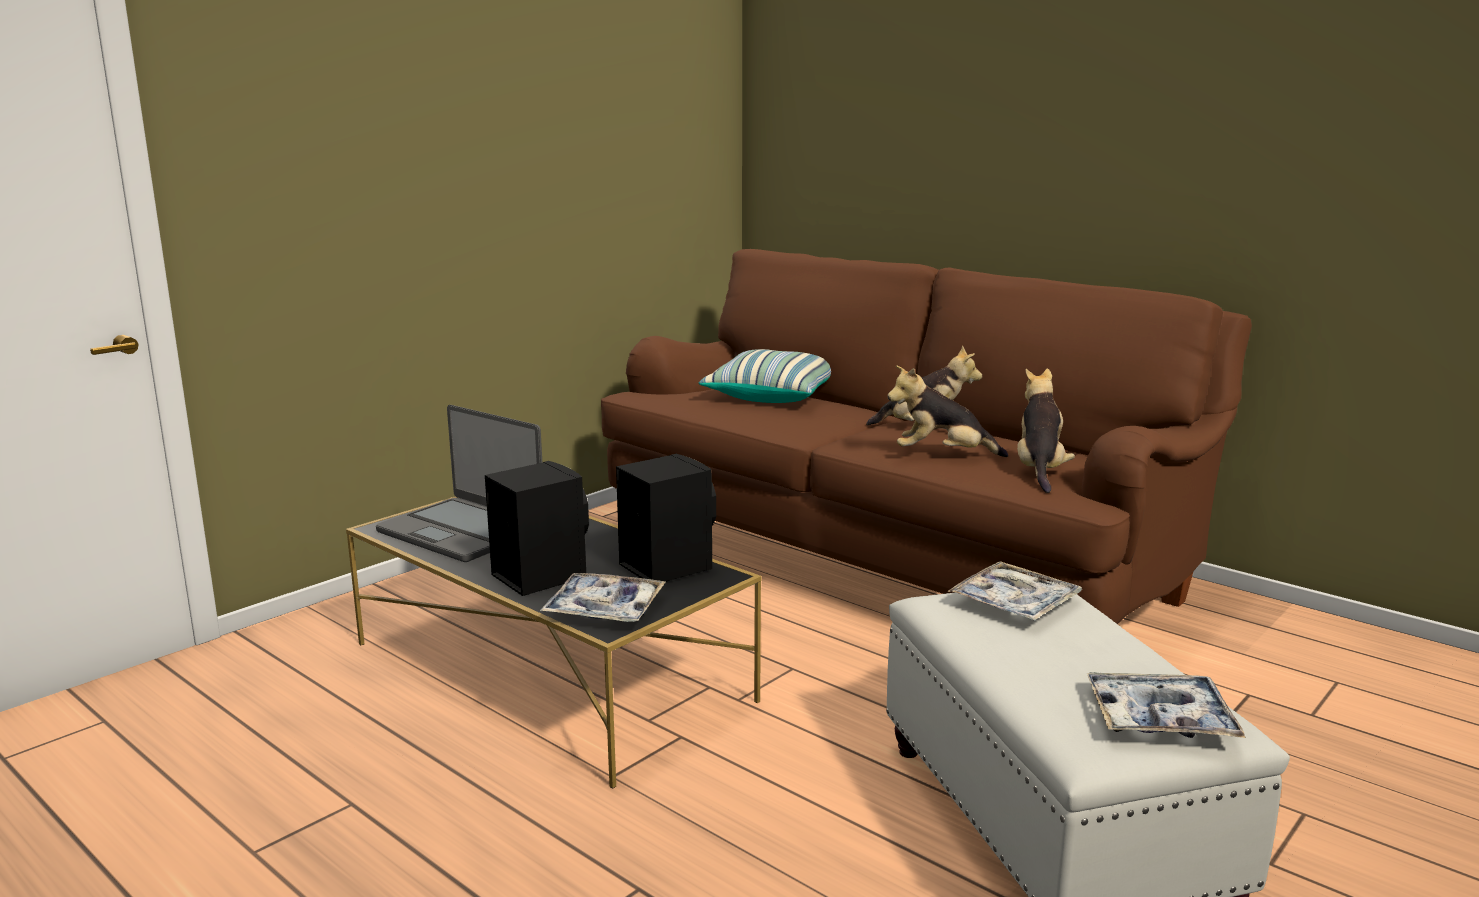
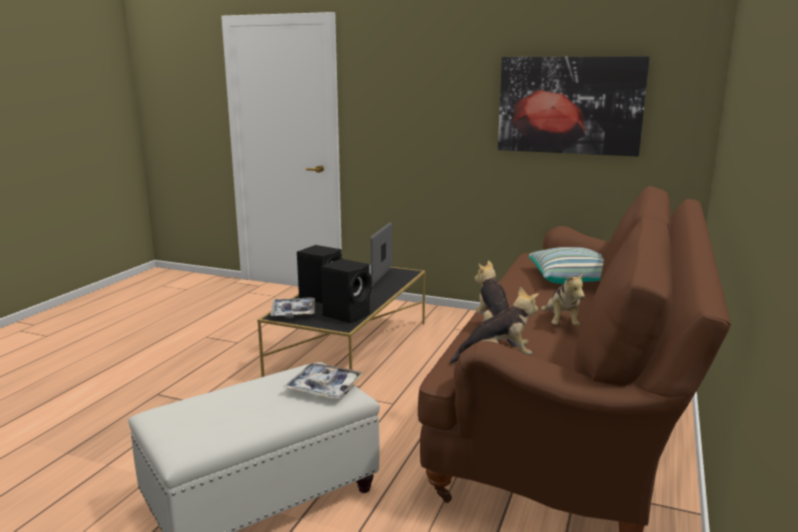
camera: 70 degrees right, 0 degrees up
(594, 143) = (569, 105): none -> picture
(1160, 719) = (189, 432): tray -> none

